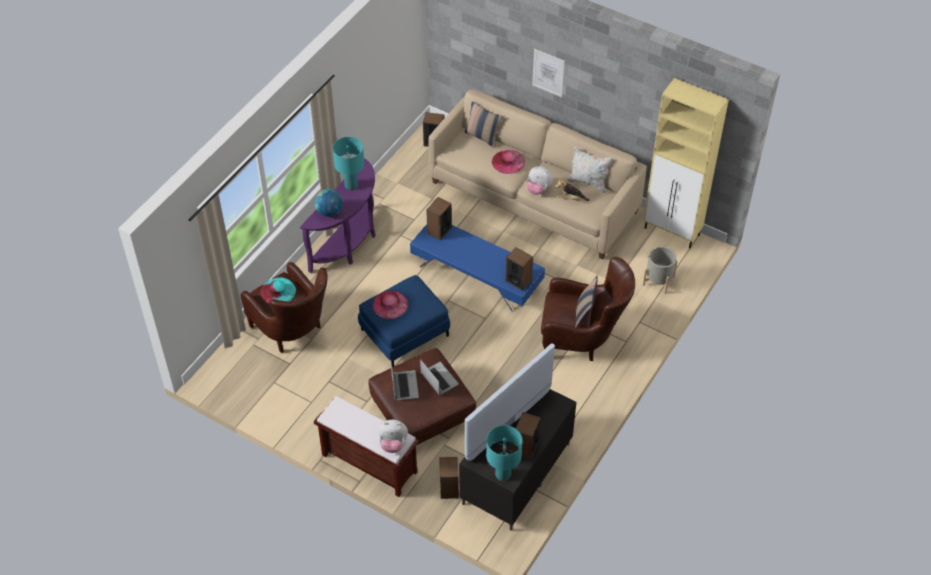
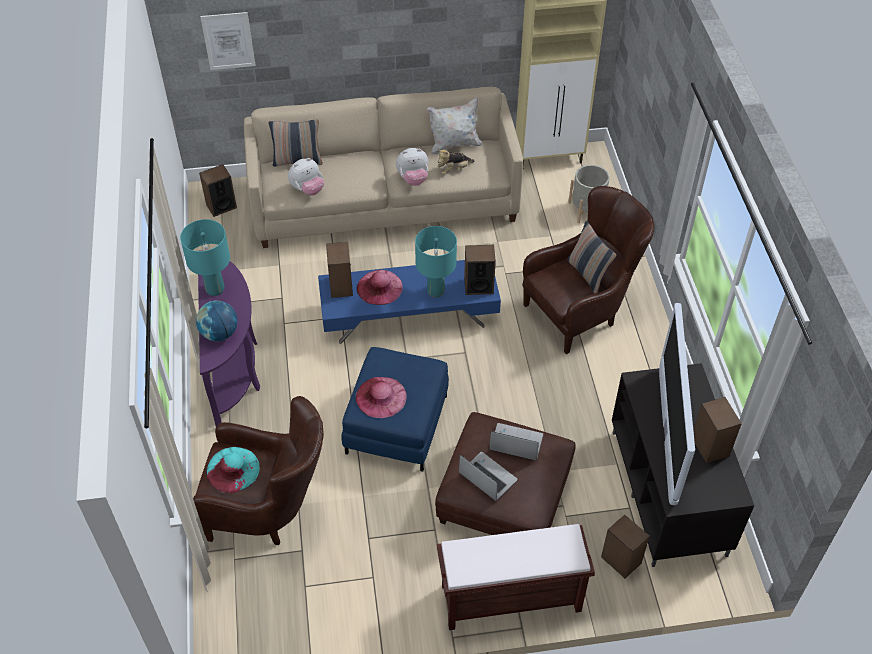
camera: 40 degrees left, 0 degrees up
(393, 444) = (565, 550): plush toy -> plush toy (307, 190)
(503, 474) = (721, 494): turquoise table lamp -> turquoise table lamp (435, 291)
(508, 161) = (353, 169): pink hat -> pink hat (379, 287)
(548, 72) = (350, 37): picture -> picture (228, 41)

